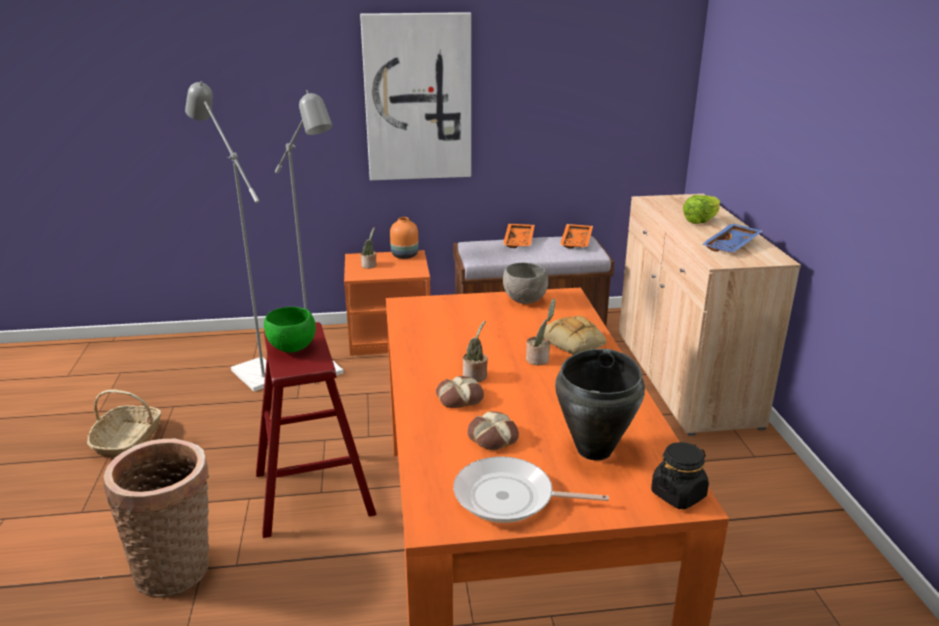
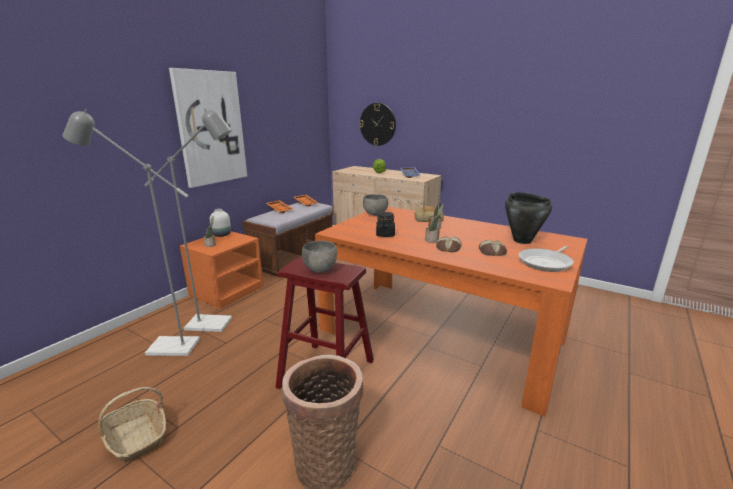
camera: 50 degrees left, 5 degrees down
(293, 348) = (320, 270): green bowl -> grey bowl
(404, 256) = (222, 235): orange vase -> white vase
(678, 494) = (566, 239): black jar -> black jar (385, 234)
(746, 121) = (377, 124): none -> wall clock

